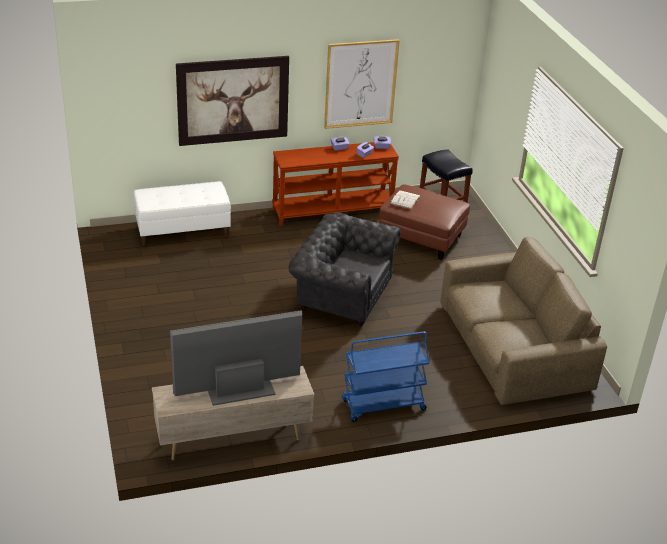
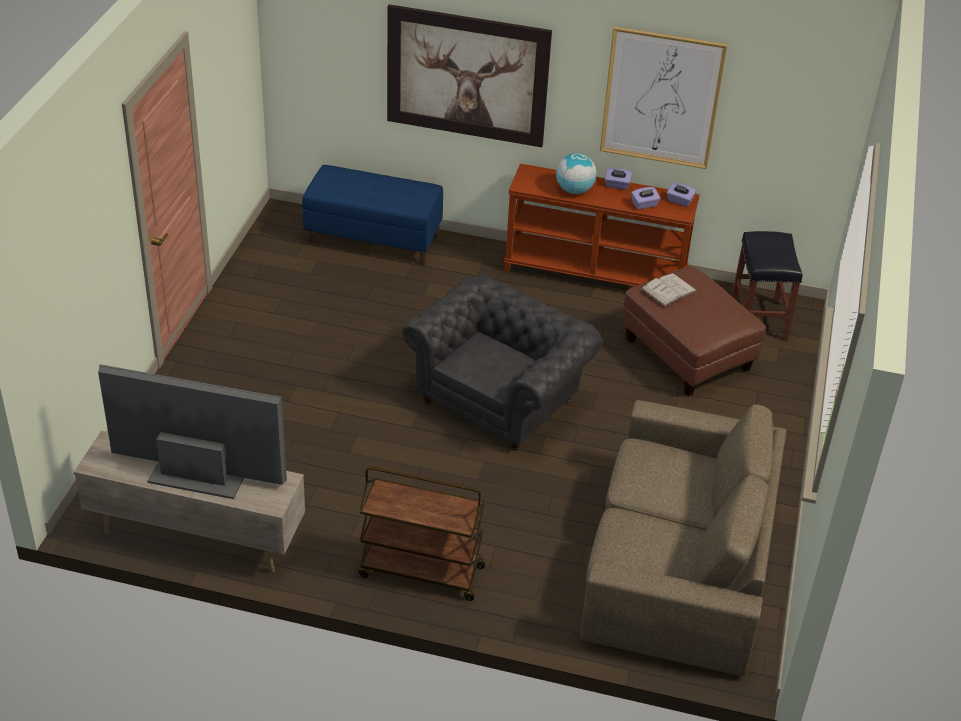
camera: 30 degrees right, 5 degrees up
(183, 231) = (374, 239): white bench -> blue bench
(318, 157) = (574, 190): none -> globe
(341, 295) = (501, 398): grey armchair -> grey armchair turned 75 degrees clockwise
(383, 405) = (420, 572): blue cart -> brown cart

